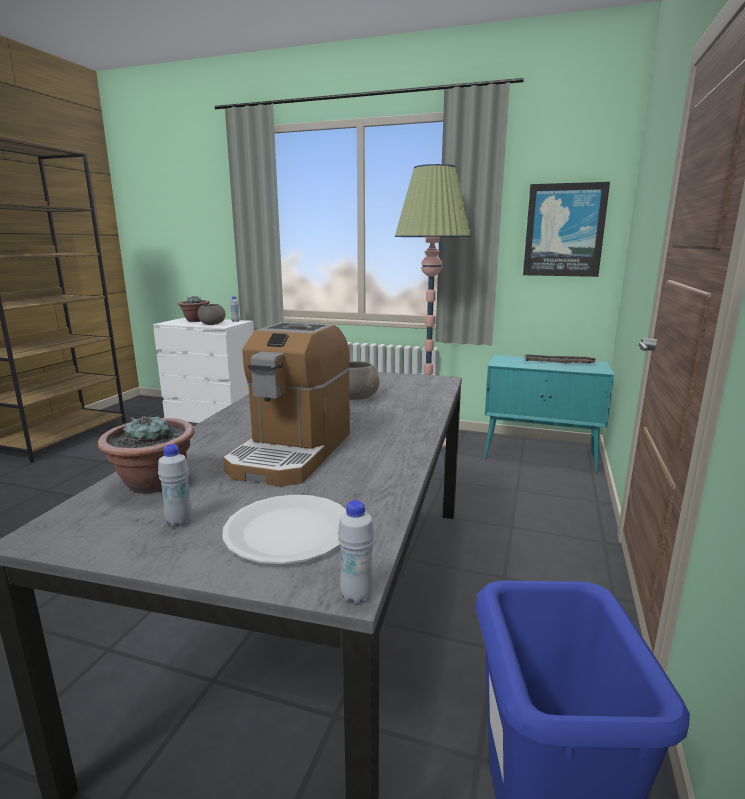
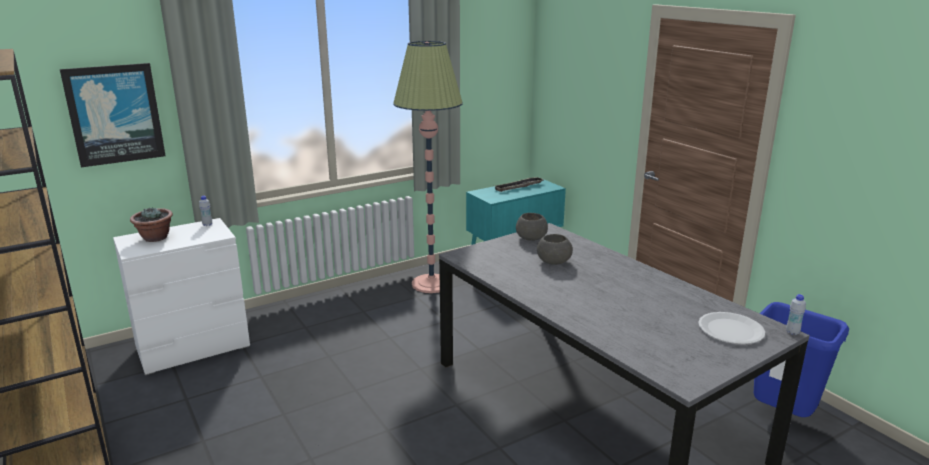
camera: 50 degrees left, 5 degrees up
(154, 484) = (643, 347): potted plant -> none
(179, 522) = (700, 350): white bottle -> none
(212, 324) = (199, 237): grey bowl -> grey bowl (530, 238)
(292, 452) = (634, 304): coffee machine -> none
(564, 230) = (494, 80): picture -> picture (115, 114)

